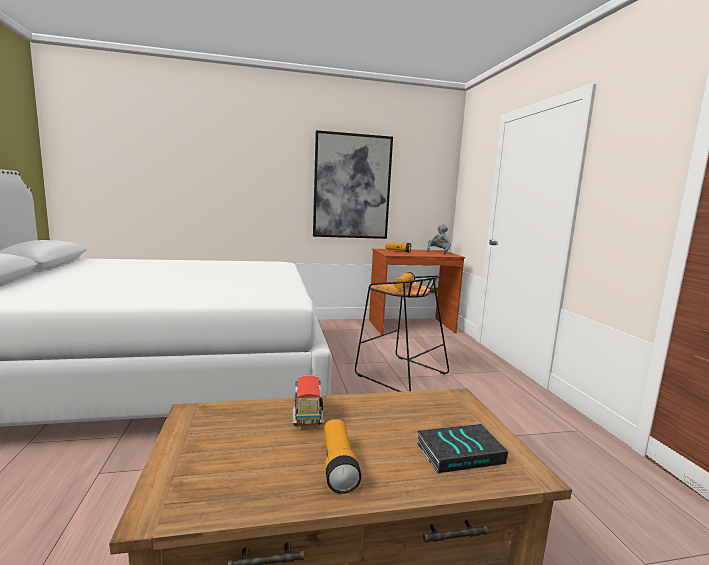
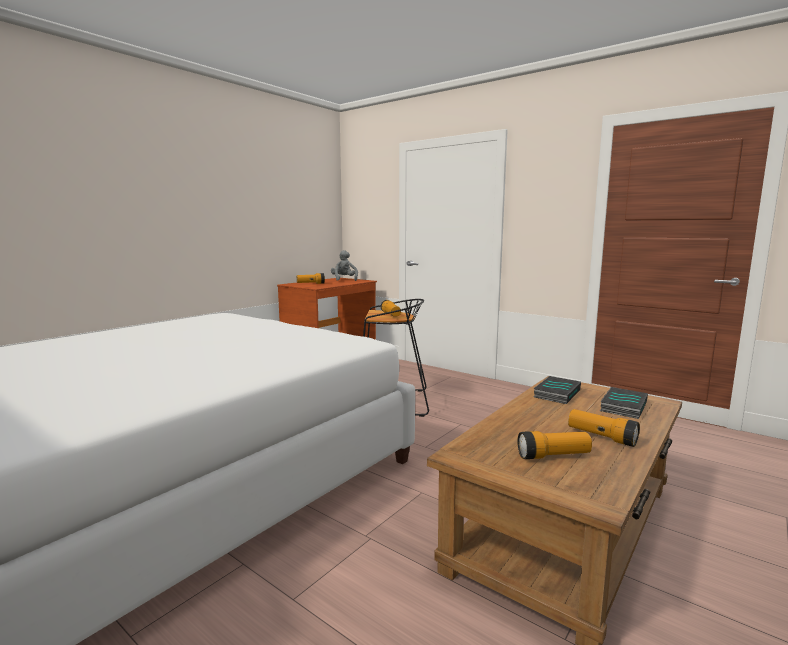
camera: 40 degrees left, 0 degrees up
(246, 454) = (553, 456): none -> flashlight
(308, 414) = (520, 422): toy truck -> none
(352, 186) = (248, 214): picture -> none
(422, 406) = (556, 393): none -> book

